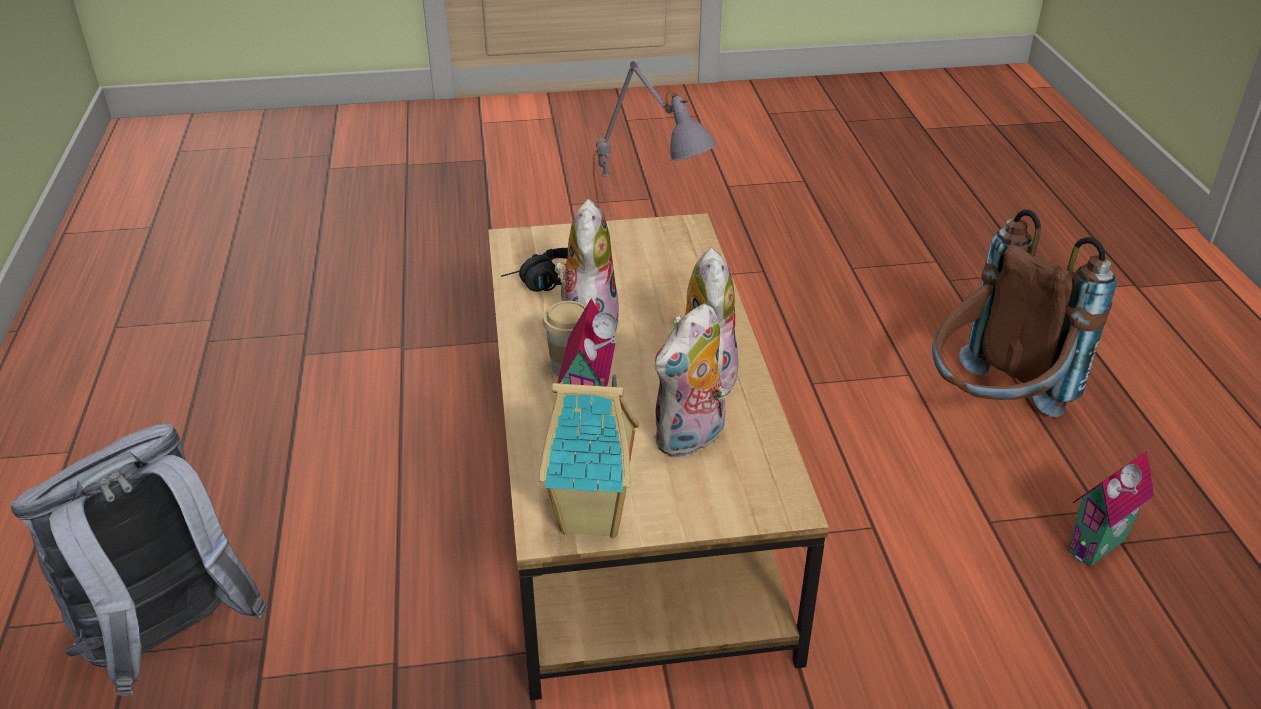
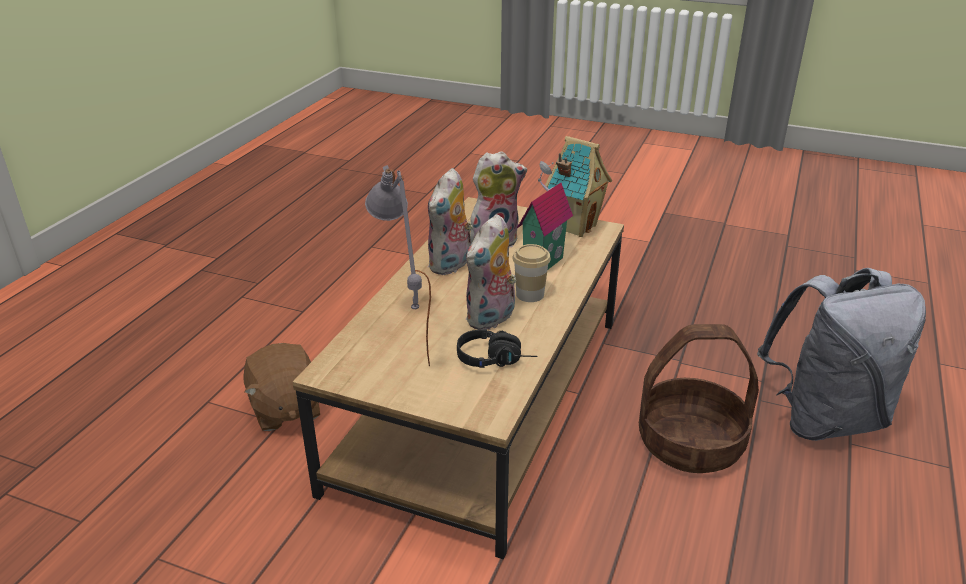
camera: 150 degrees left, 5 degrees down
(354, 531) = (689, 443): none -> basket
(825, 396) = (285, 409): none -> brown plush toy
(991, 410) = (201, 359): brown backpack -> none
(1100, 548) = (271, 284): toy house -> none

